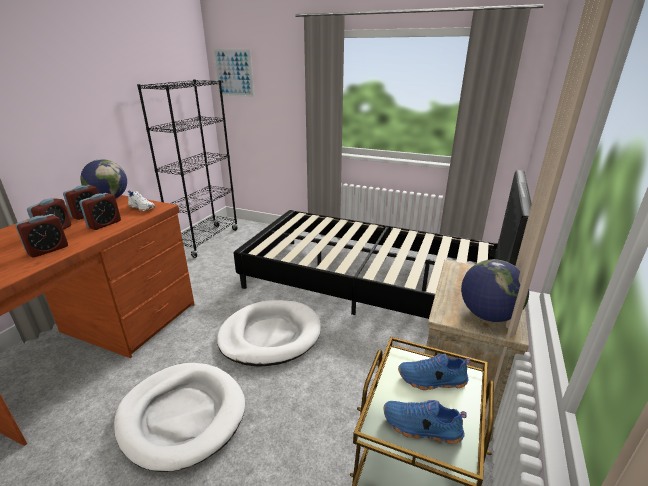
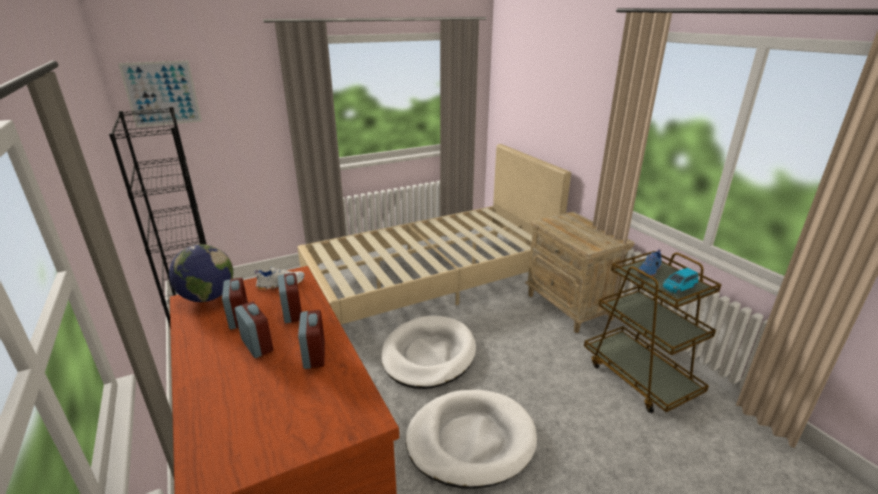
camera: 50 degrees left, 0 degrees up
(370, 285) = (431, 280): black bed -> beige bed
(421, 428) = (679, 287): blue shoe -> blue toy car
(487, 315) = (601, 238): globe -> none

